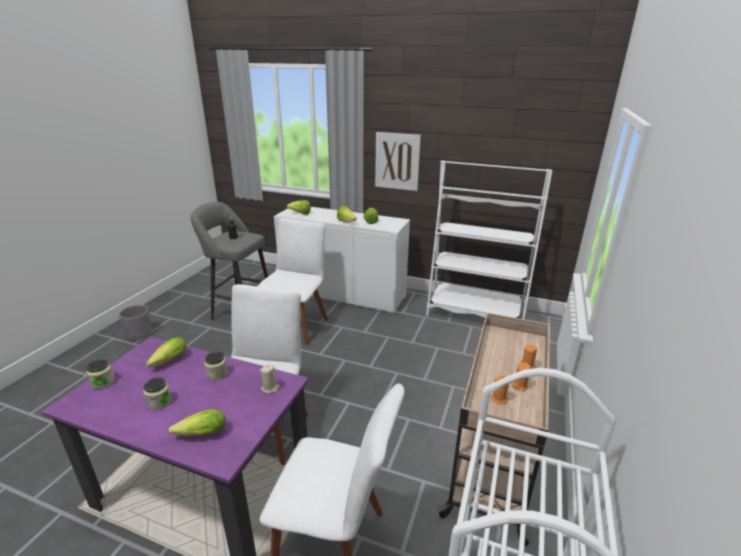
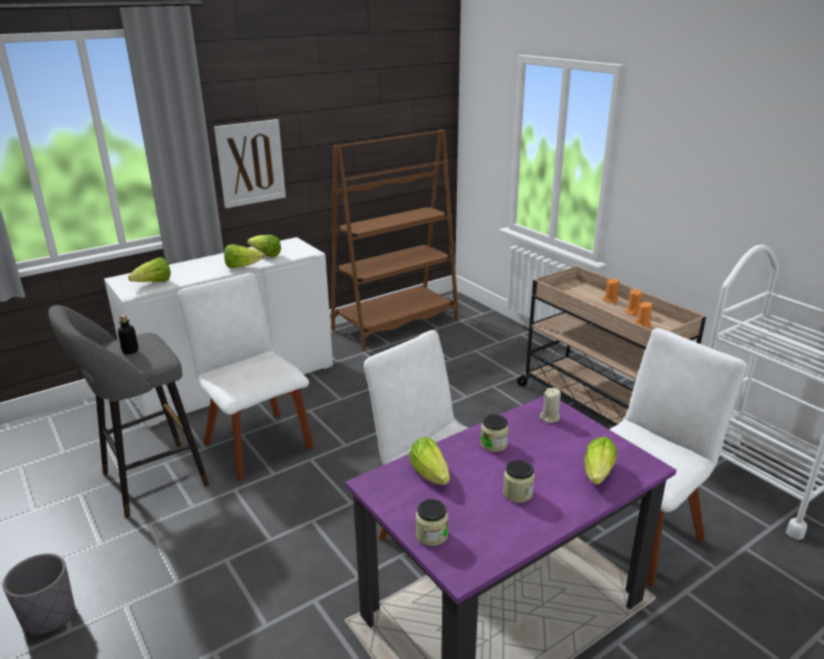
camera: 55 degrees left, 0 degrees up
(474, 313) = (396, 325): white bookcase -> brown bookcase

